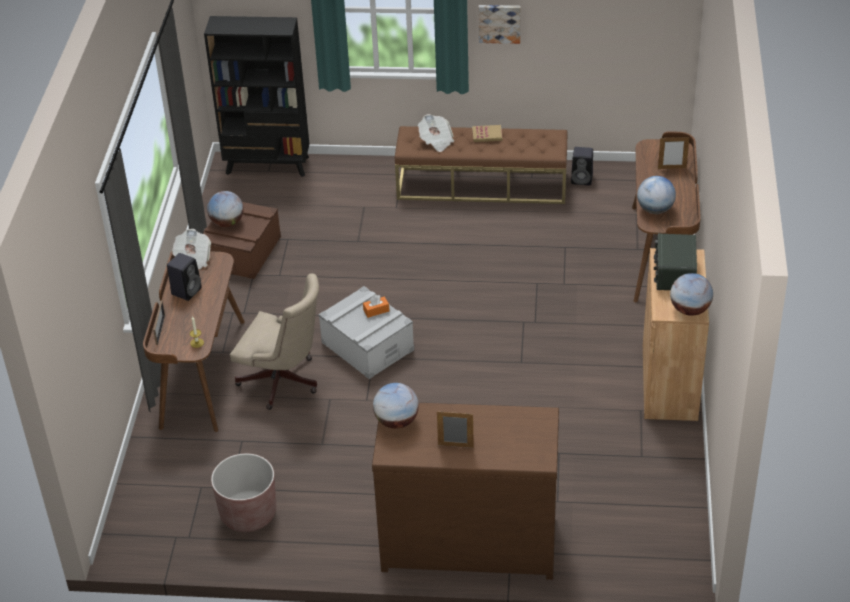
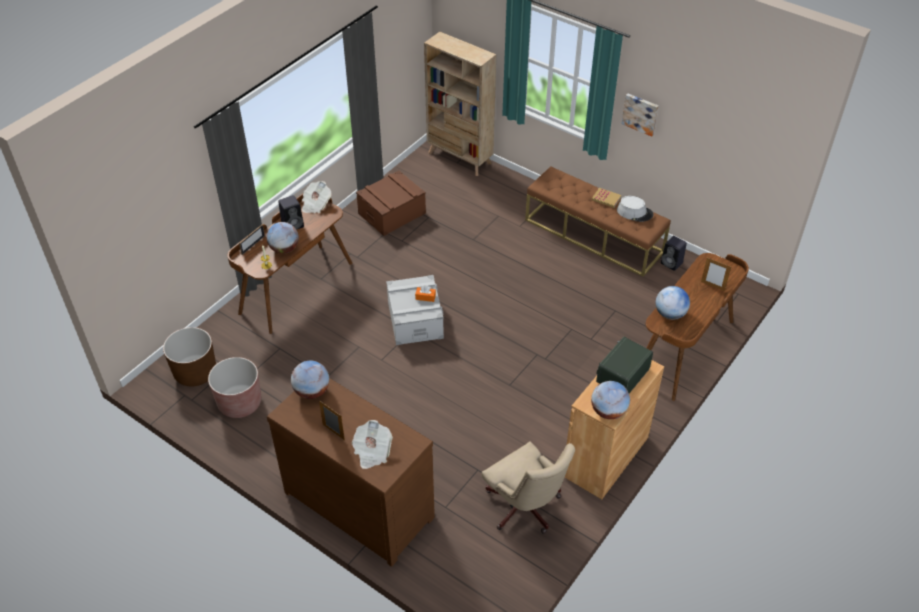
camera: 30 degrees right, 5 degrees up
(166, 509) = (195, 372): none -> brown planter
(227, 223) = (384, 188): globe -> globe (284, 249)
(268, 165) = (460, 158): black bookcase -> beige bookcase
(284, 382) = (340, 320): beige office chair -> beige office chair (525, 509)
(436, 141) = (565, 188): newspaper -> newspaper (372, 451)
(527, 136) = (634, 212): none -> grey hat

